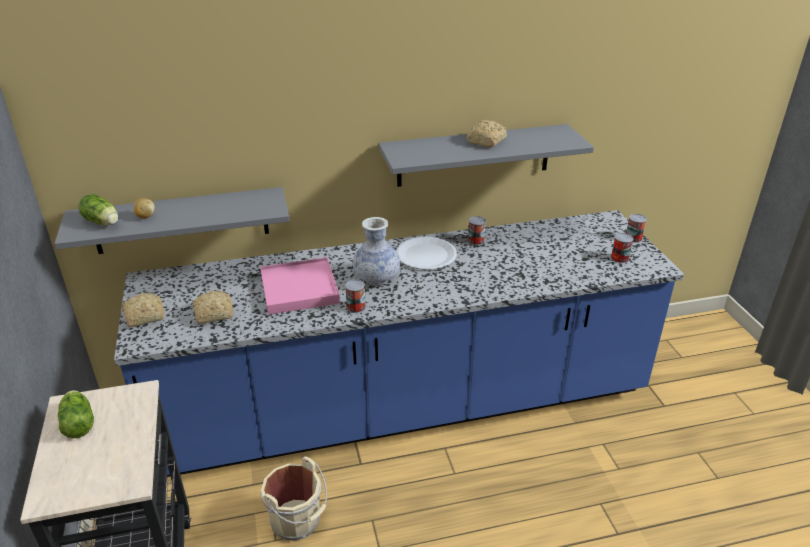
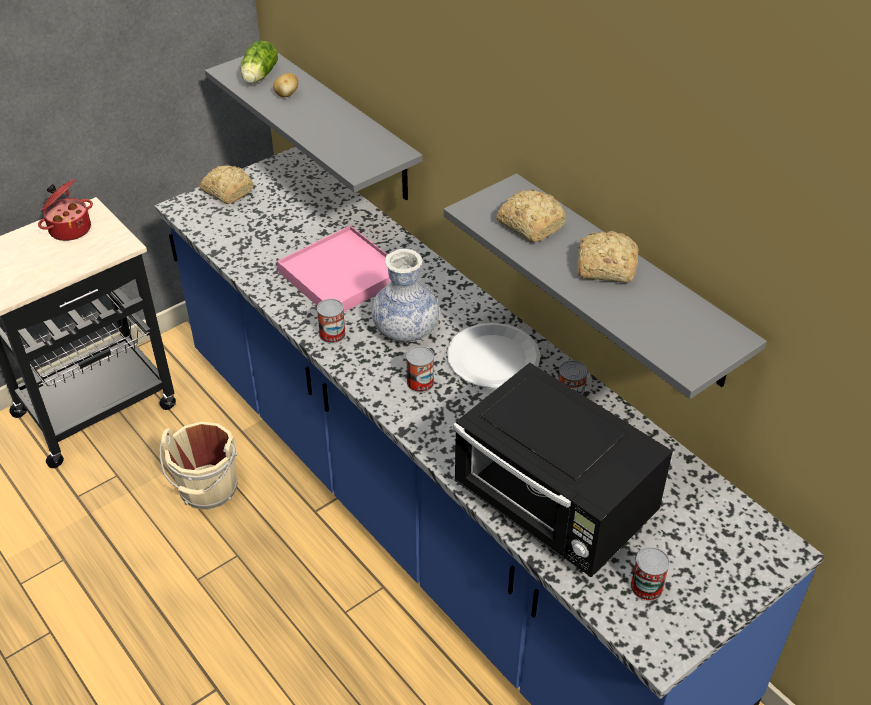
camera: 65 degrees right, 10 degrees up
(78, 422) = (69, 229): lettuce -> cooking pot
(212, 314) = (257, 233): bread -> bread (530, 224)
(555, 268) = (555, 508): none -> black microwave
(633, 238) = (732, 596): can -> can (420, 382)

